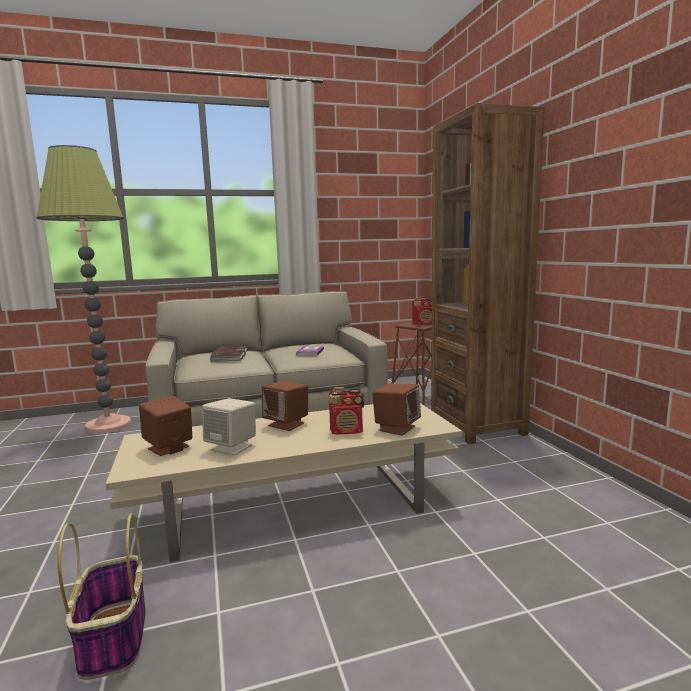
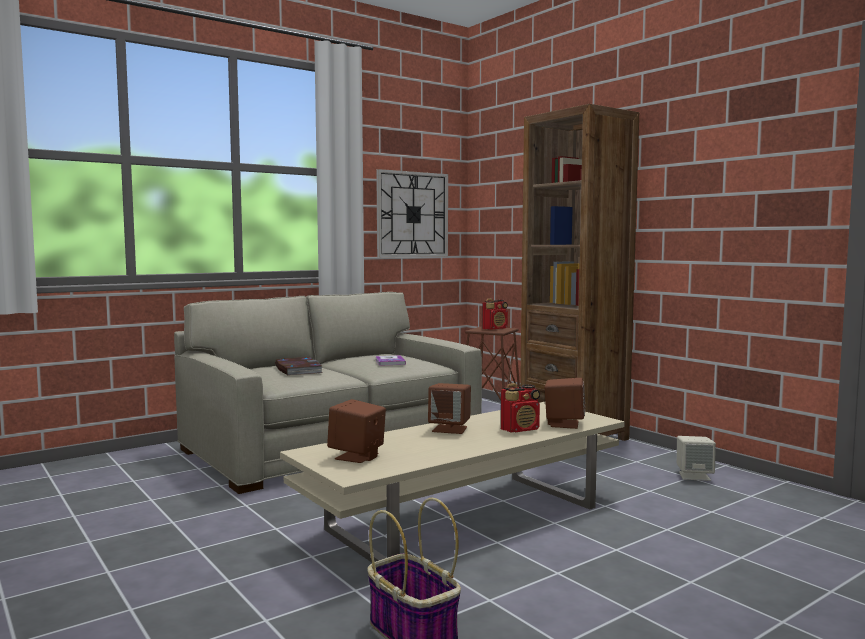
camera: 20 degrees left, 5 degrees down
(108, 426) = (121, 472): floor lamp -> none
(232, 447) = (426, 450): beige speaker -> beige speaker (694, 476)
(369, 224) = (412, 214): none -> wall clock

